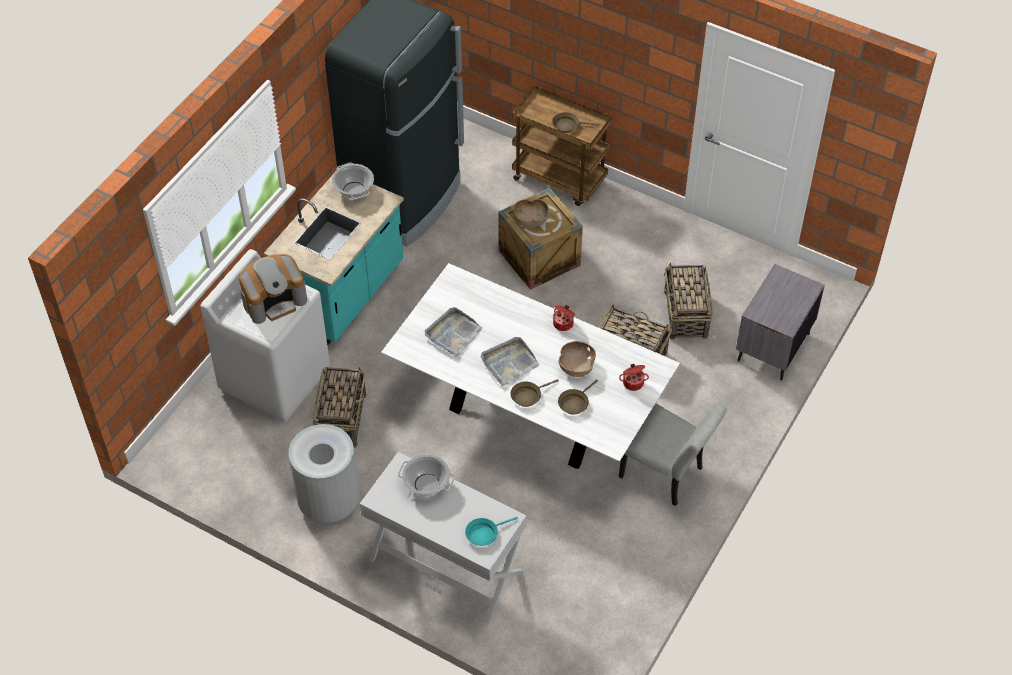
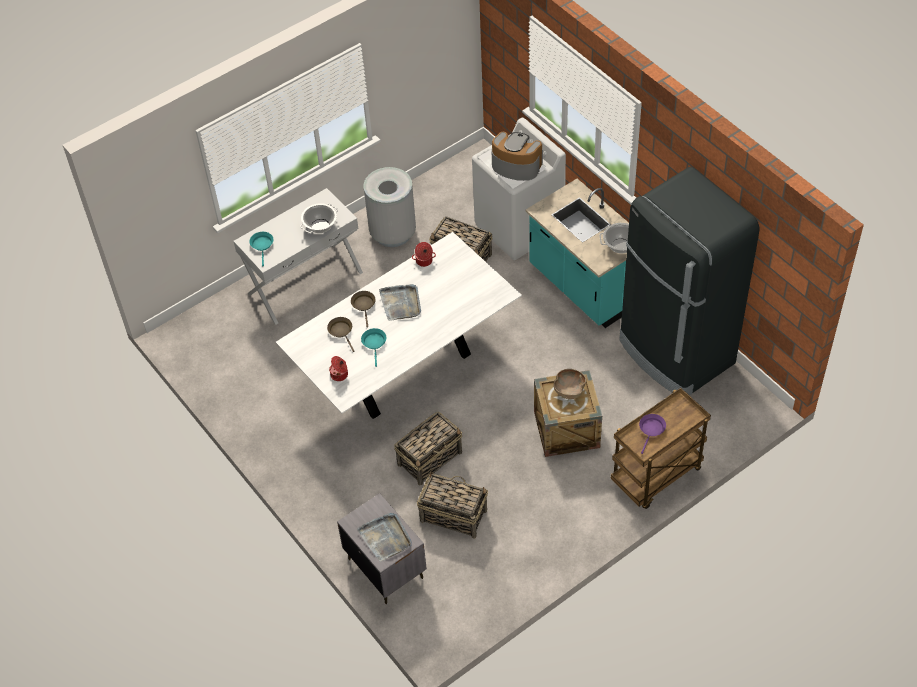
camera: 115 degrees right, 0 degrees up
(274, 300) = (516, 166): coffee machine -> coffee machine turned 120 degrees clockwise
(453, 333) = (447, 278): grey tray -> grey tray (385, 538)
(563, 323) = (421, 349): cooking pot -> cooking pot (424, 261)
(568, 125) = (651, 430): brown frying pan -> purple frying pan
(576, 367) = (374, 343): brown bowl -> turquoise frying pan
(666, 475) = (303, 440): grey chair -> none

